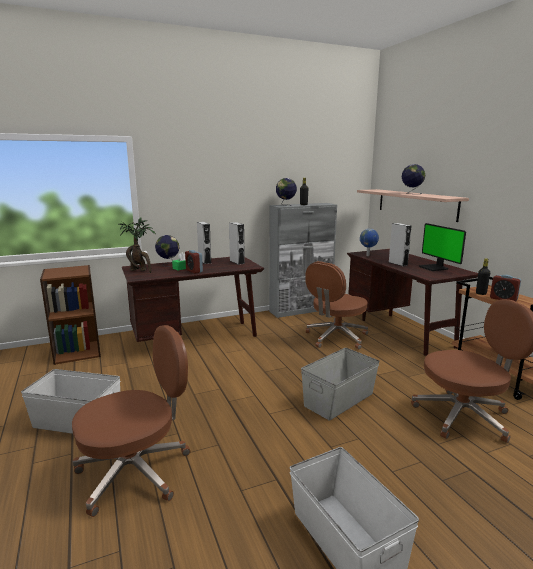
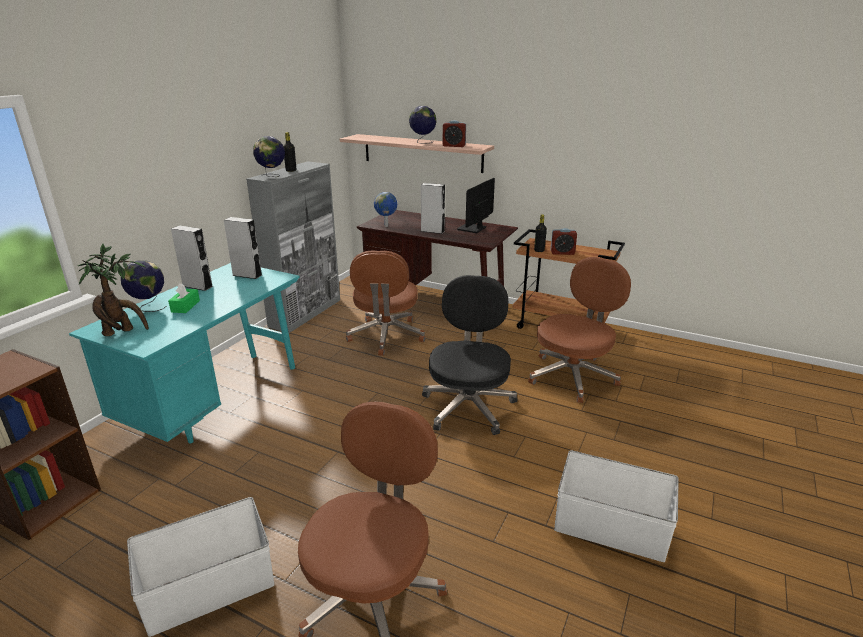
camera: 40 degrees left, 10 degrees up
(194, 271) = (213, 307): alarm clock -> alarm clock (454, 146)
(196, 338) = (216, 400): brown desk -> turquoise desk
(339, 399) = (468, 406): grey storage box -> black office chair
(434, 268) = (473, 229): monitor -> monitor turned 90 degrees clockwise

